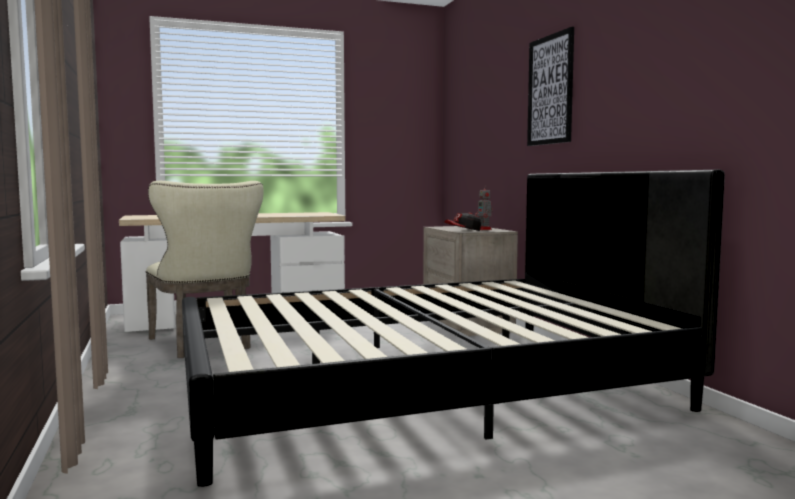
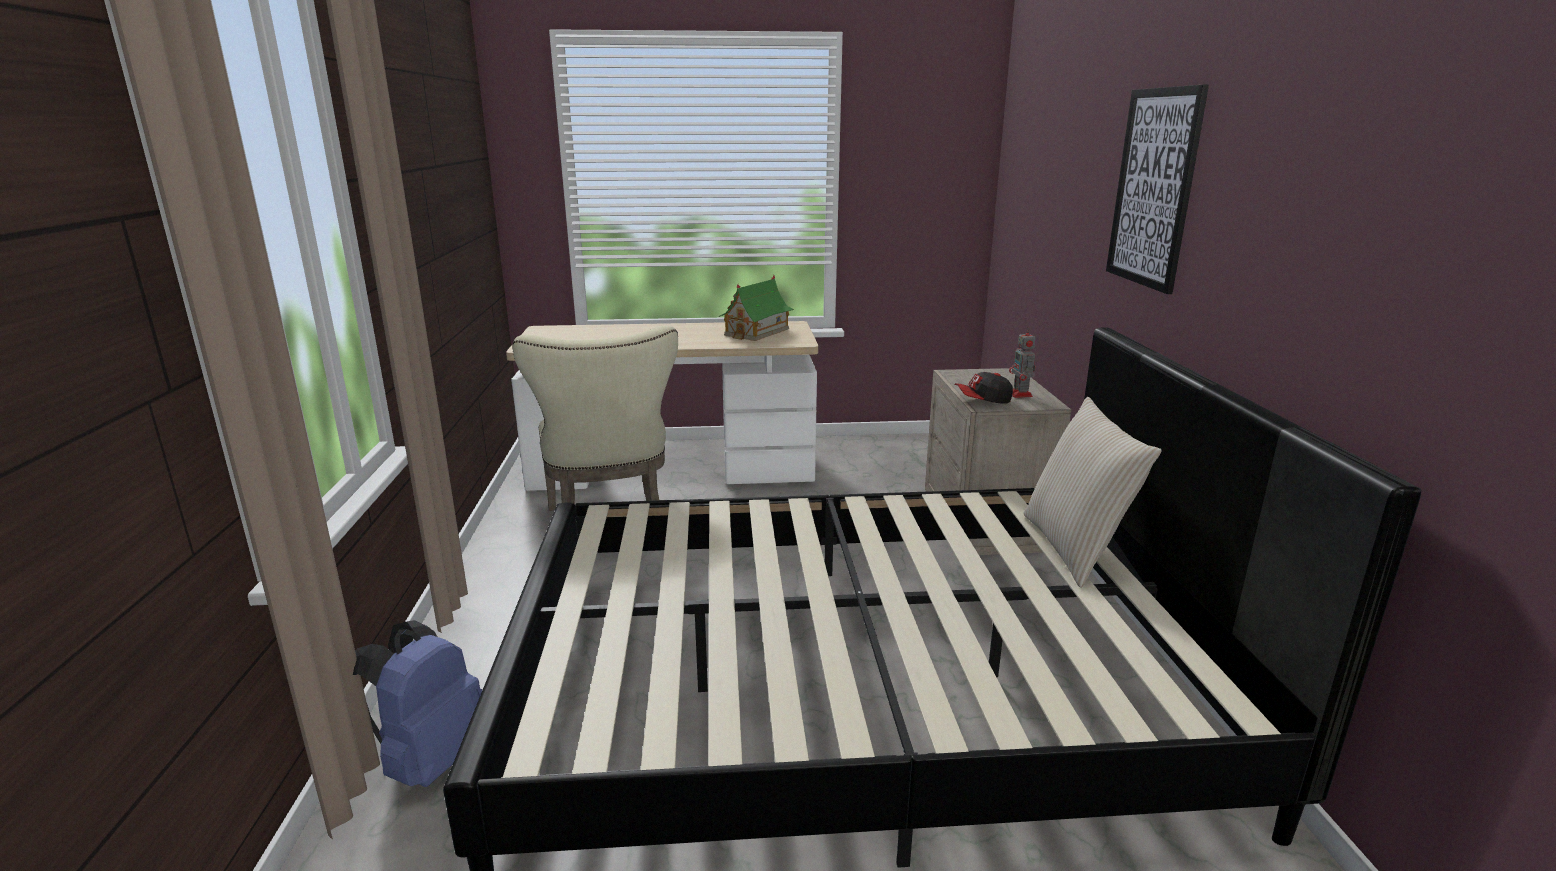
camera: 15 degrees right, 15 degrees up
(124, 440) = (431, 759): none -> blue backpack
(298, 214) = (756, 332): none -> toy house
(540, 293) = (1075, 548): none -> beige pillow

